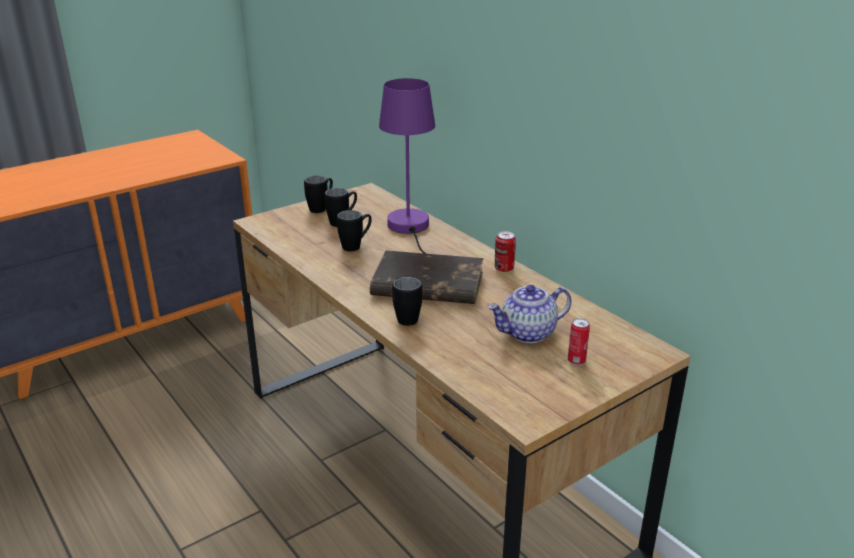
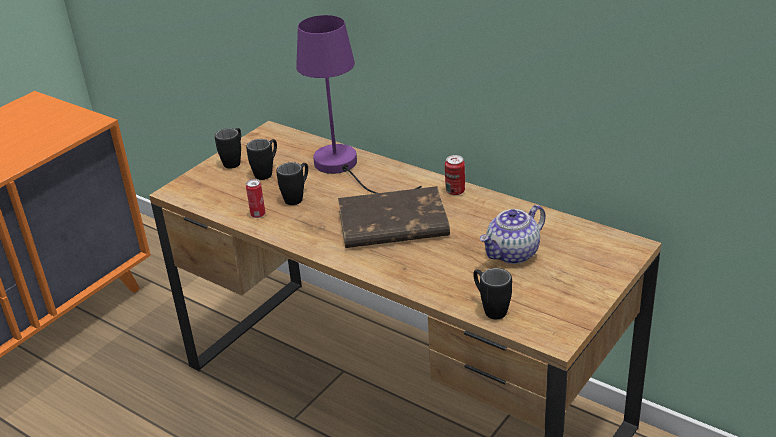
camera: 15 degrees left, 5 degrees up
(405, 316) = (391, 263): black mug -> black mug (490, 309)
(576, 361) = (569, 271): can -> can (258, 215)

